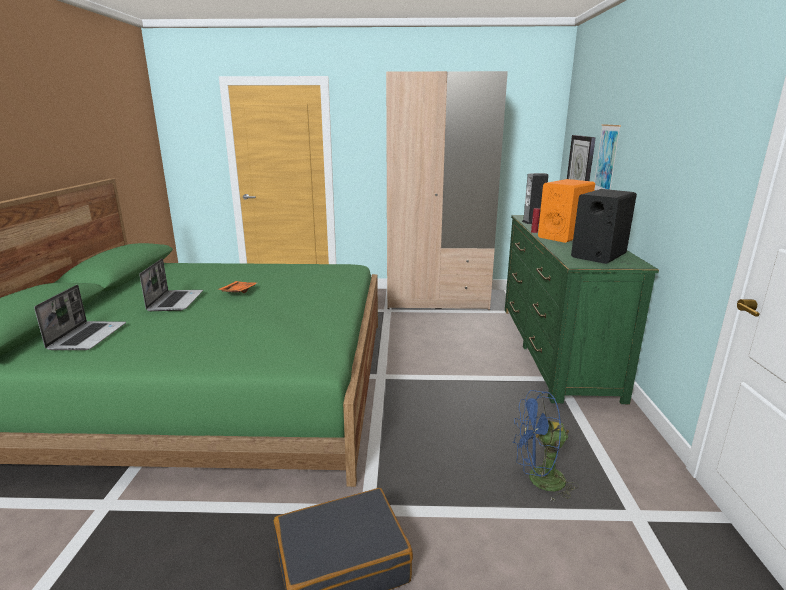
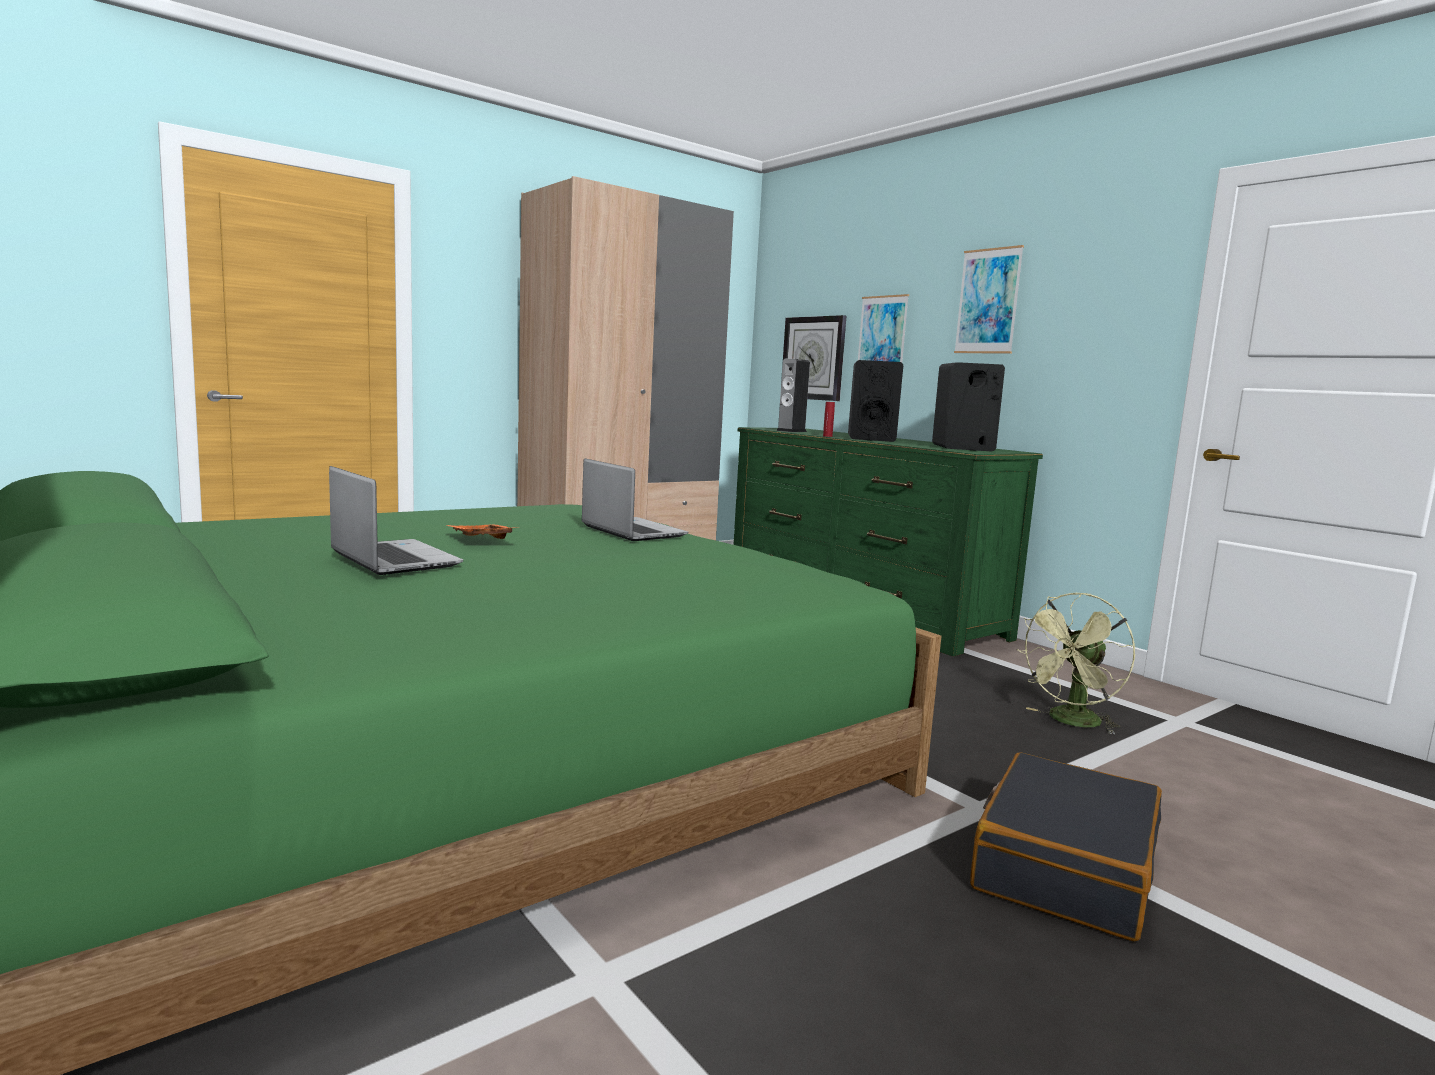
camera: 40 degrees left, 10 degrees down
(88, 336) = (348, 621): laptop -> laptop (631, 531)
(538, 480) = (1071, 722): blue fan -> green fan
(563, 236) = (871, 438): orange speaker -> black speaker
(653, 136) = (988, 301): none -> picture

